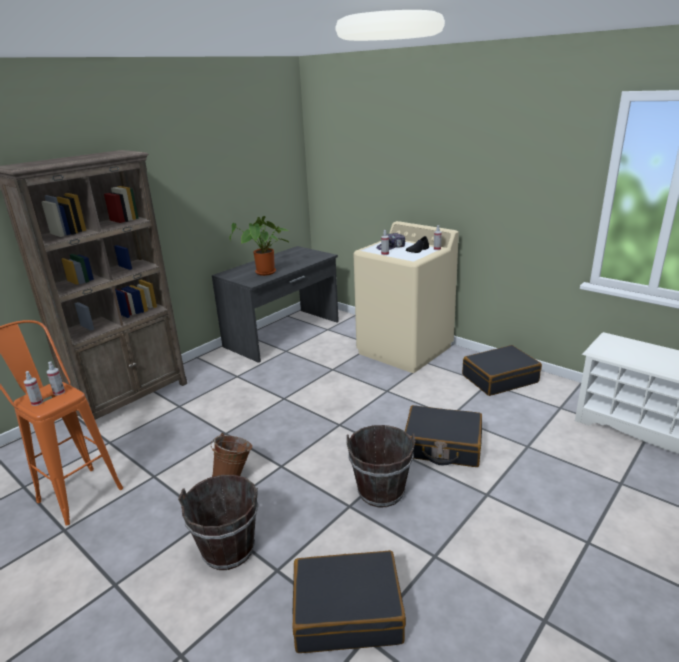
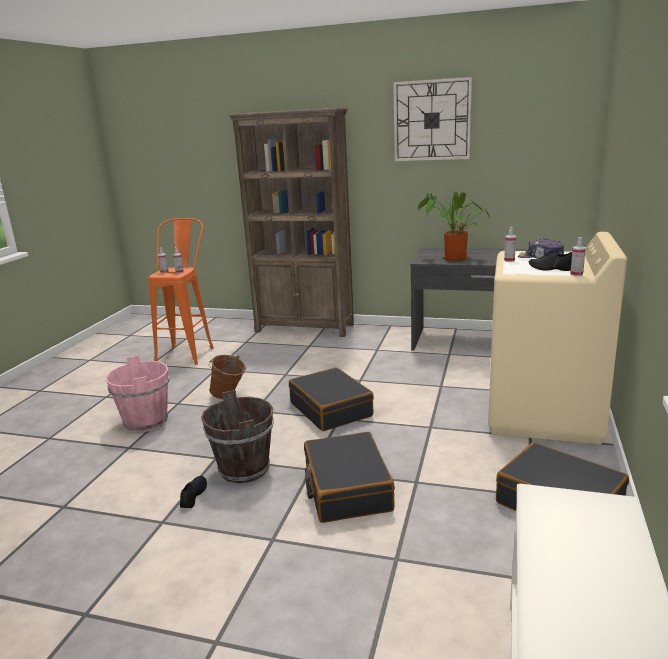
camera: 65 degrees right, 5 degrees down
(200, 156) = (432, 120): none -> wall clock
(228, 549) = (146, 422): brown bucket -> pink bucket
(347, 611) = (89, 491): black suitcase -> black suitcase (331, 409)
(403, 530) = (193, 495): none -> black shoe

